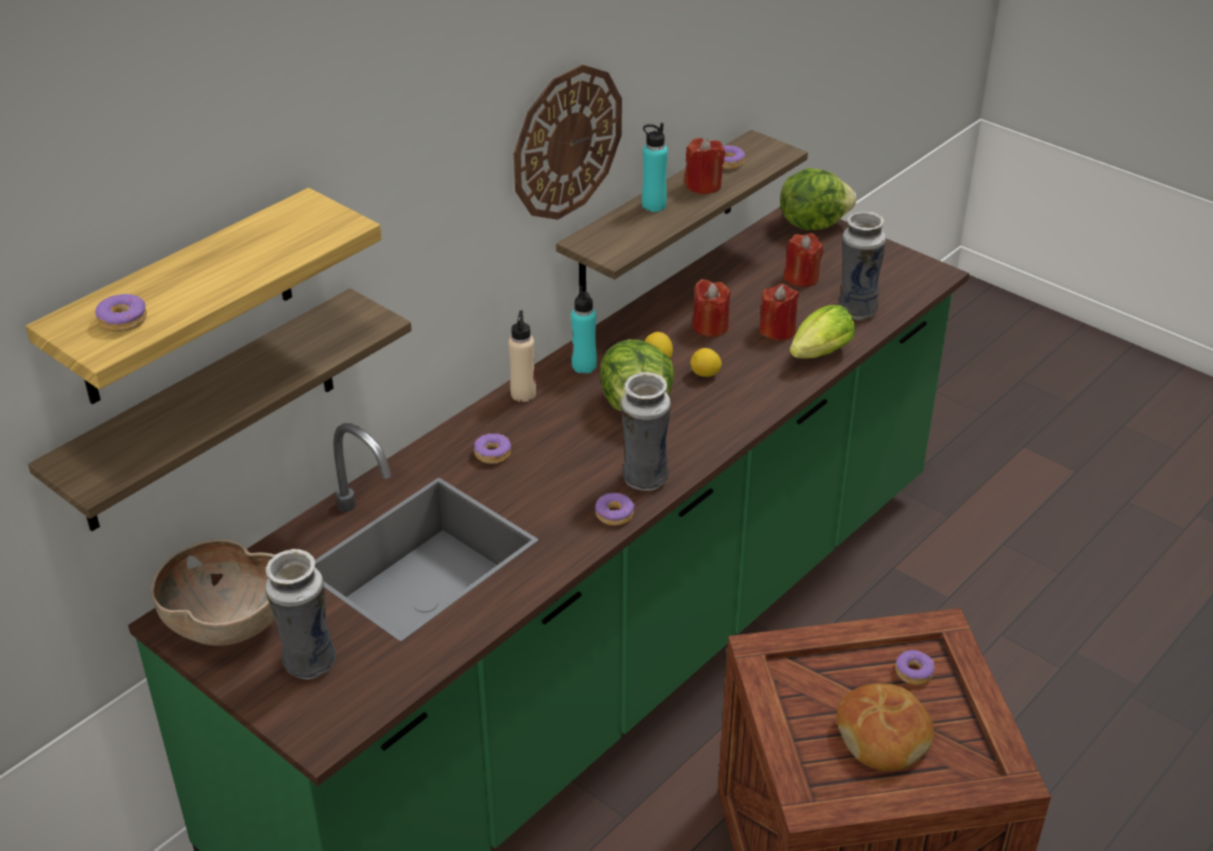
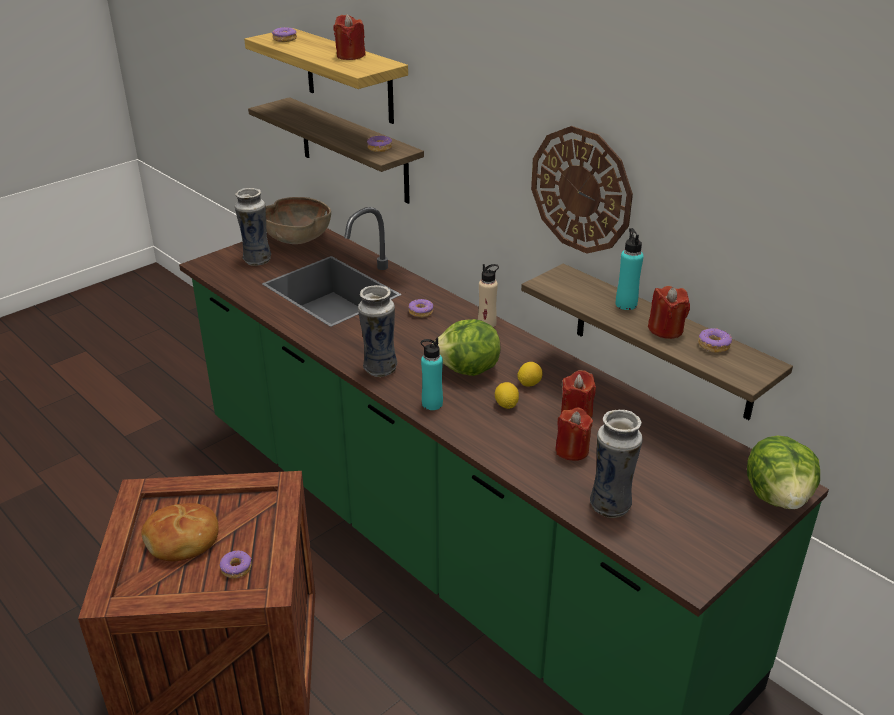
camera: 95 degrees right, 5 degrees down
(584, 366) = (520, 350): turquoise bottle -> turquoise bottle (432, 404)
(615, 515) = (345, 354): donut -> donut (379, 148)
(801, 278) = (666, 475): red candle -> red candle (350, 56)
(817, 355) = (532, 469): lettuce -> none

